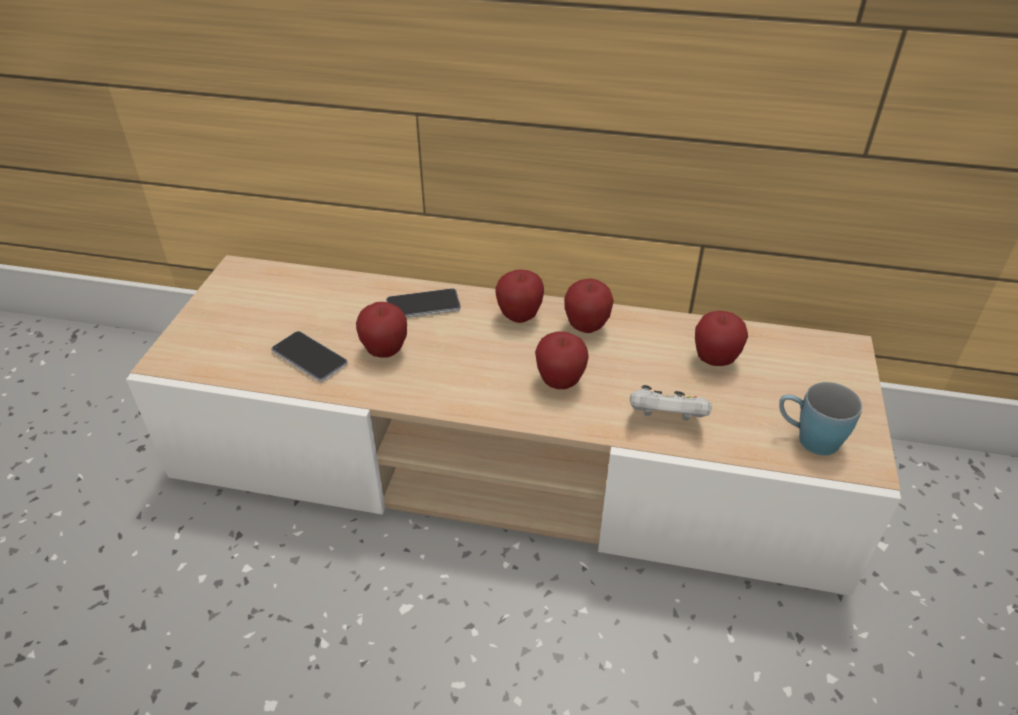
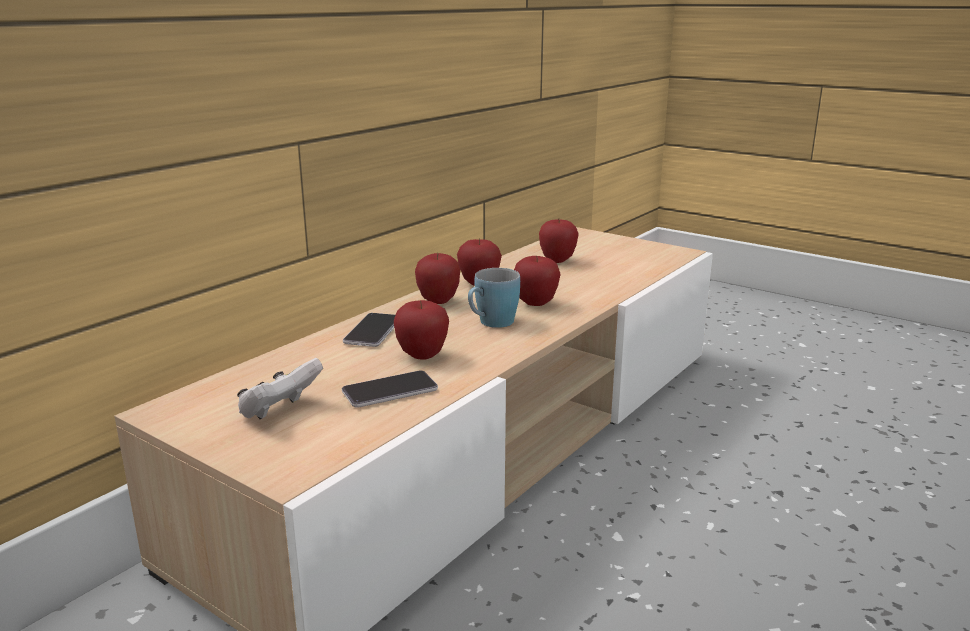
camera: 65 degrees left, 20 degrees down
(666, 419) = (605, 284): white game controller -> white game controller (280, 411)
(808, 439) = (652, 258): blue mug -> blue mug (491, 324)

